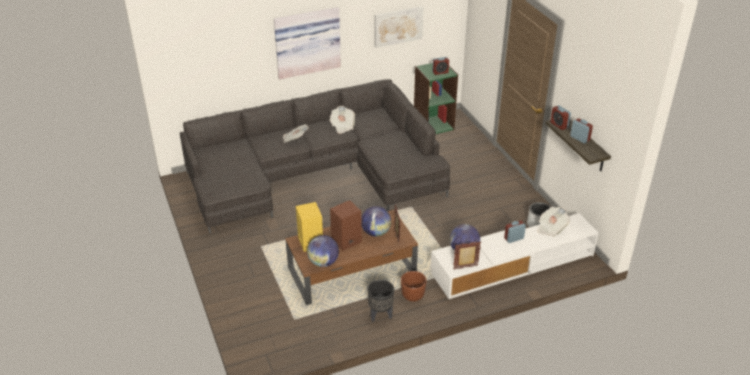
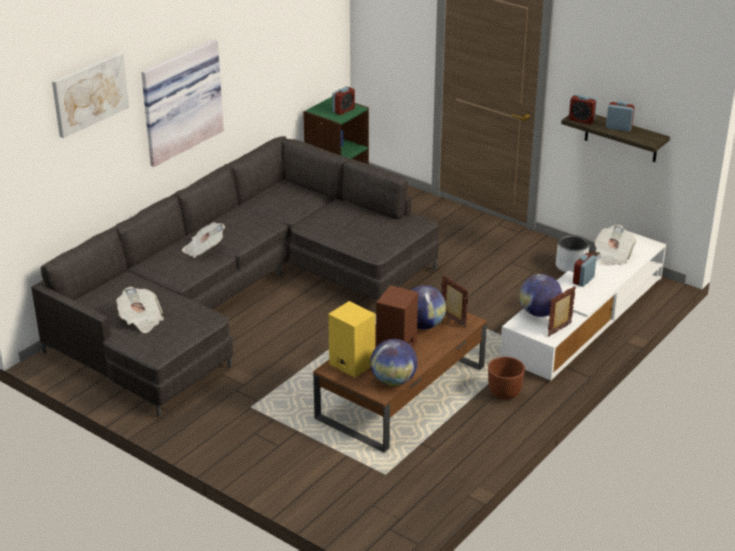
camera: 30 degrees left, 5 degrees down
(342, 126) = (253, 215): newspaper -> newspaper (141, 320)
(380, 315) = (487, 429): black planter -> none
(398, 26) = (279, 55): picture -> picture (89, 94)

